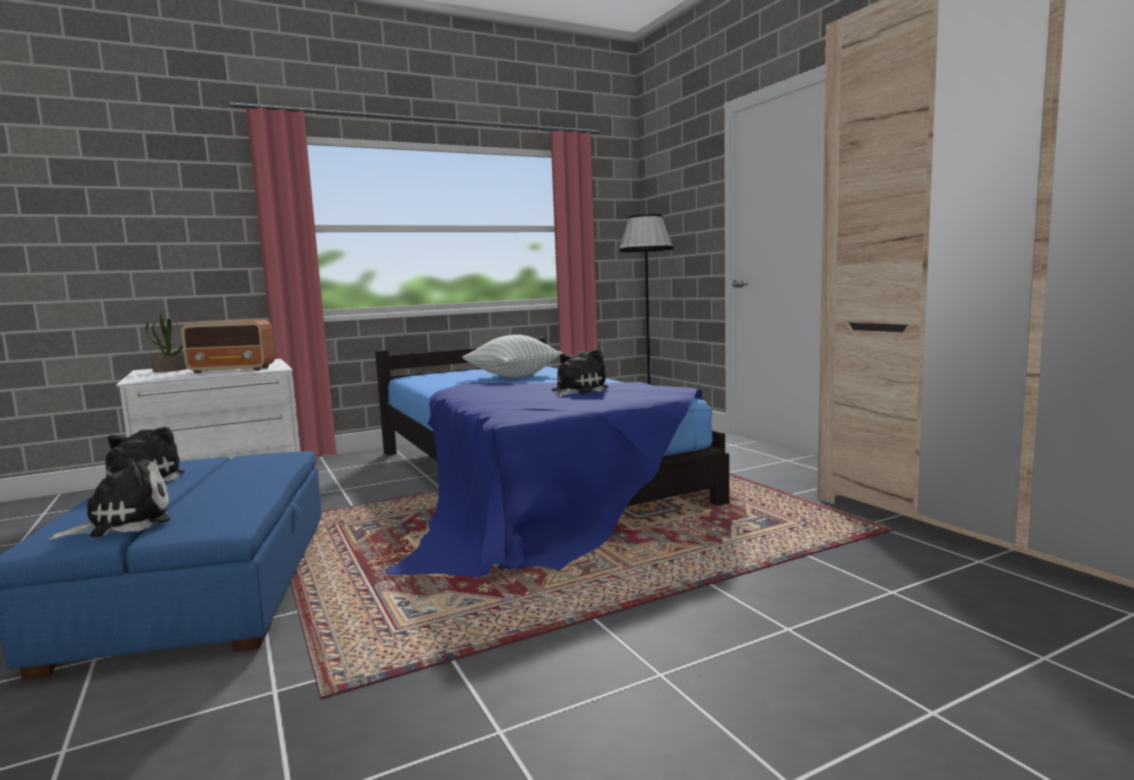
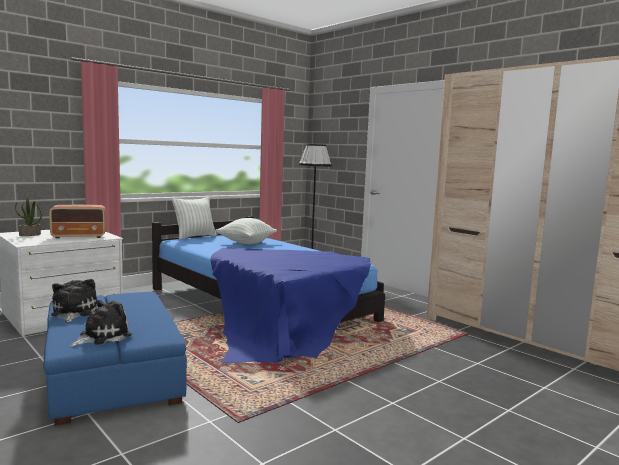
camera: 15 degrees left, 0 degrees up
(445, 371) = (195, 237): none -> pillow
(576, 391) = (302, 257): plush toy -> none

